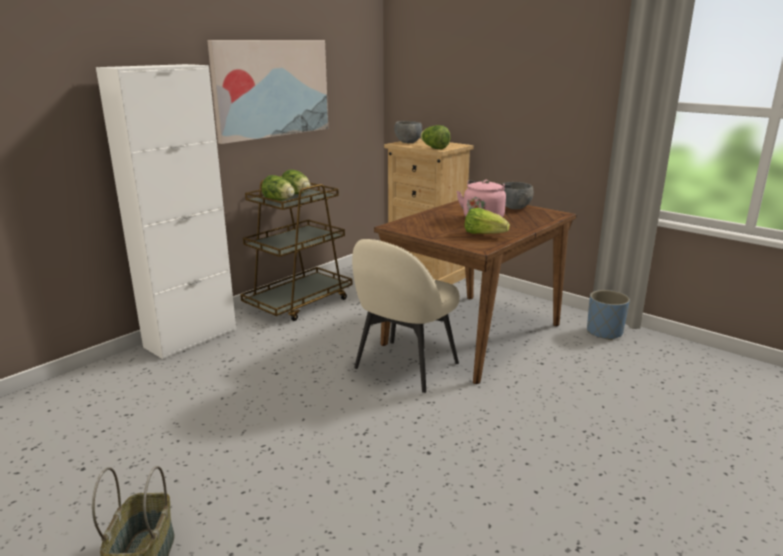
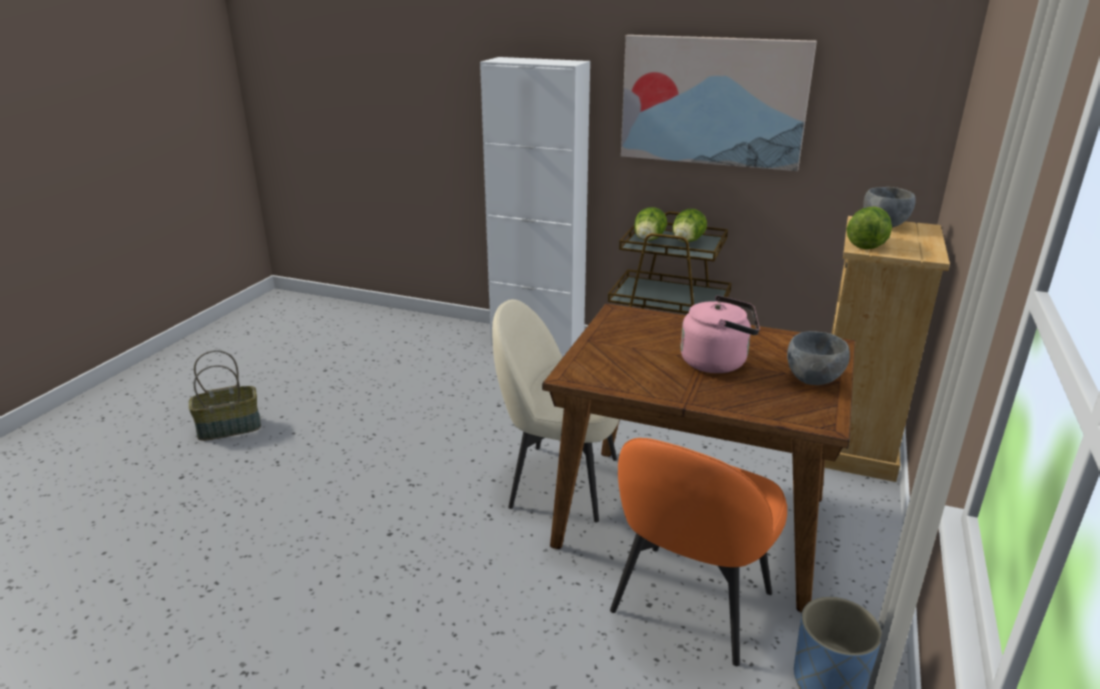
camera: 70 degrees right, 5 degrees up
(483, 234) = (635, 371): lettuce -> none
(545, 352) = (689, 605): none -> orange chair

